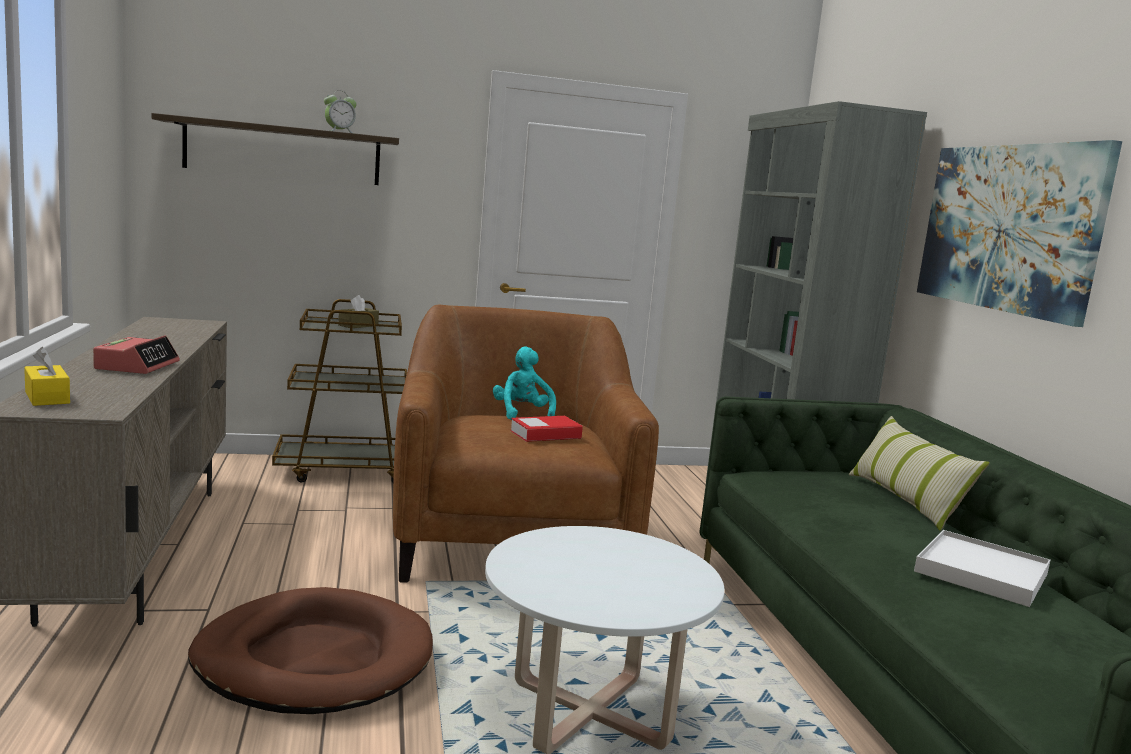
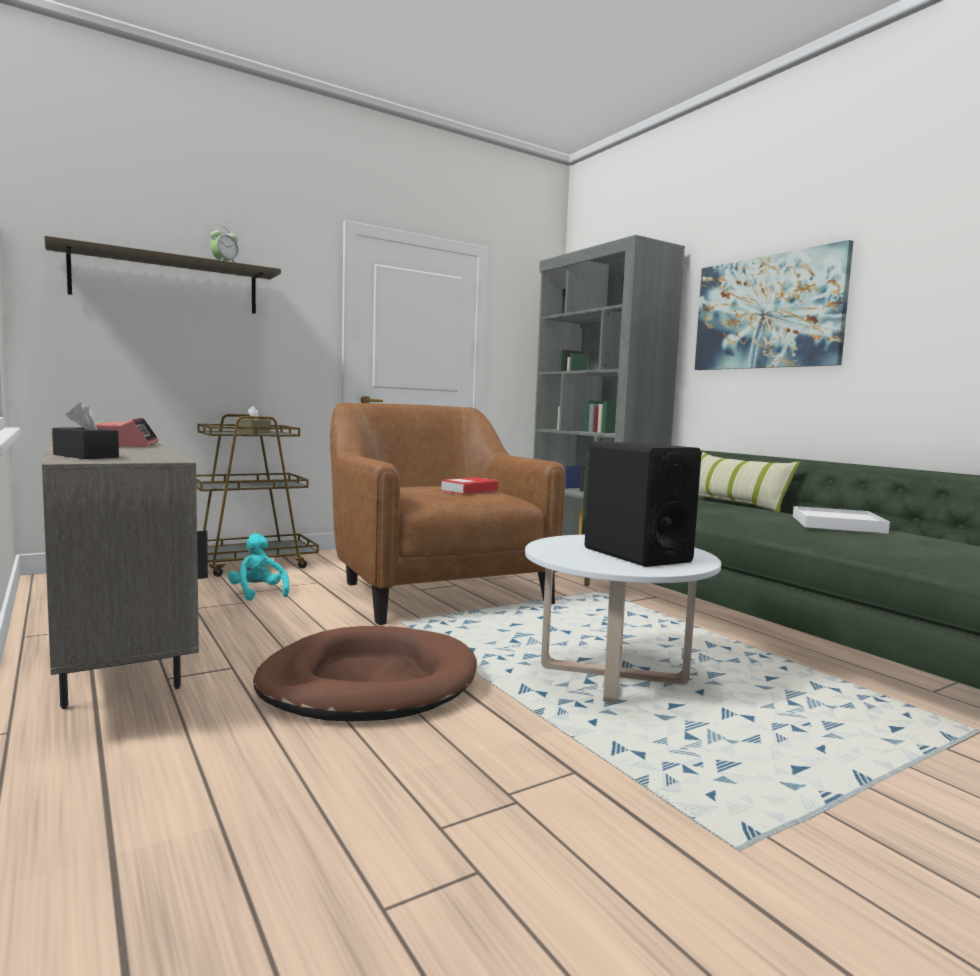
camera: 20 degrees left, 5 degrees down
(47, 397) = (86, 456): yellow tissue box -> black tissue box
(522, 414) = (431, 484): turquoise plush toy -> turquoise plush toy (258, 593)
(615, 579) = (636, 555): none -> black speaker

